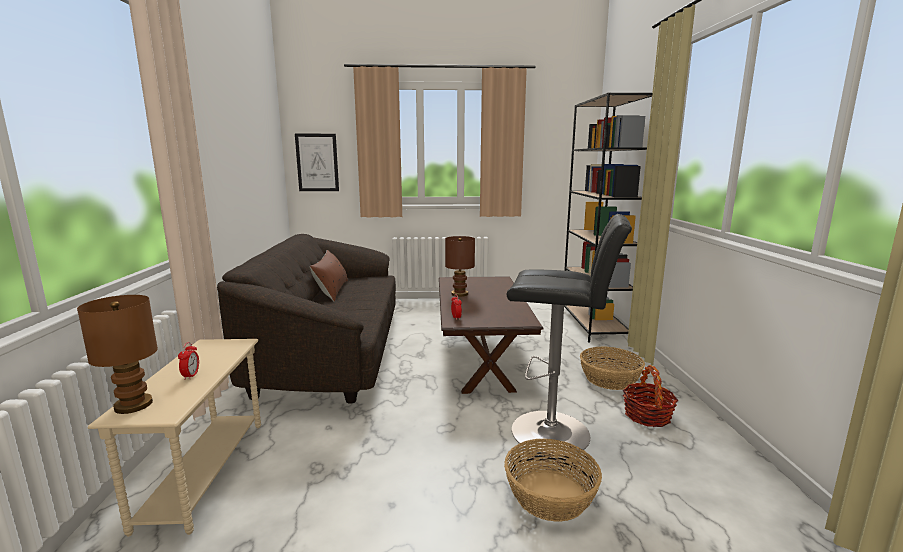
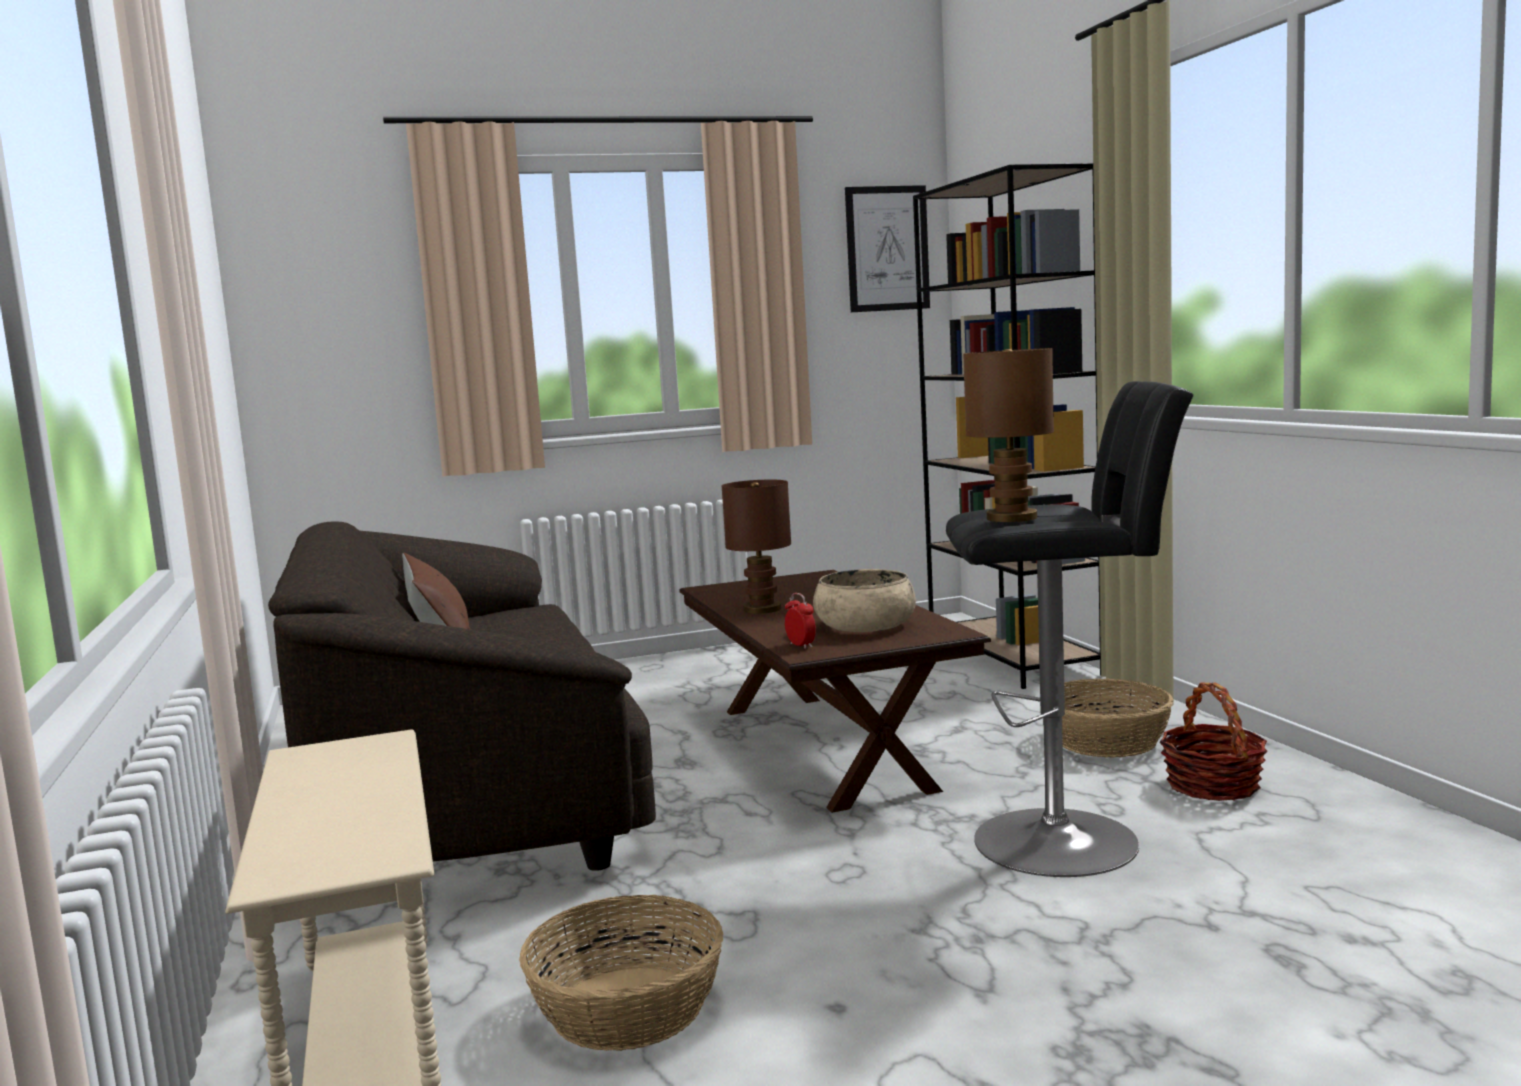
camera: 15 degrees left, 5 degrees down
(133, 405) = (287, 862): brown table lamp -> brown table lamp (1012, 518)
(191, 375) = (349, 802): alarm clock -> none
(317, 162) = (320, 353): picture -> picture (887, 248)
(493, 311) = (865, 626): none -> beige bowl
(549, 496) = (1124, 932): basket -> basket (626, 1009)

